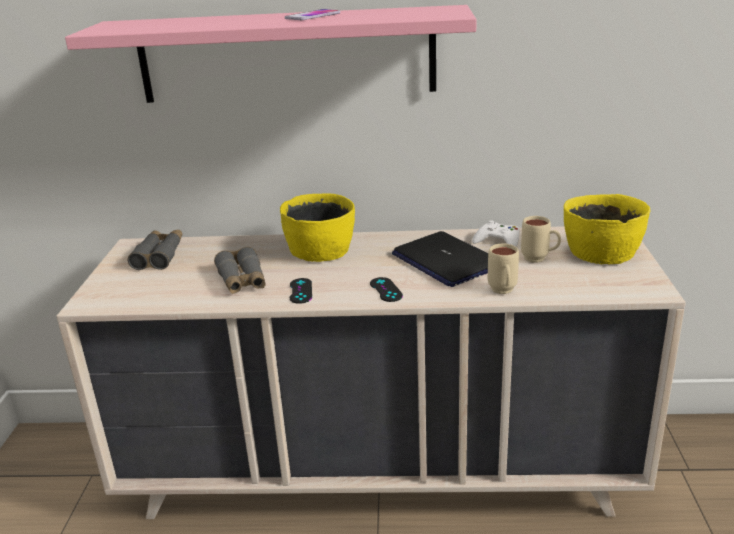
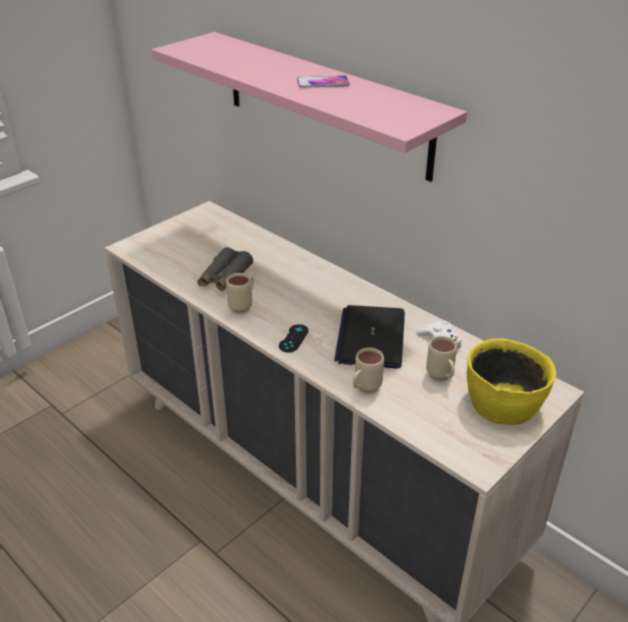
camera: 40 degrees right, 10 degrees up
(159, 255) = (210, 228): grey binoculars -> none
(300, 291) = (244, 307): black game controller -> beige mug
(321, 250) = (306, 278): yellow bowl -> none

